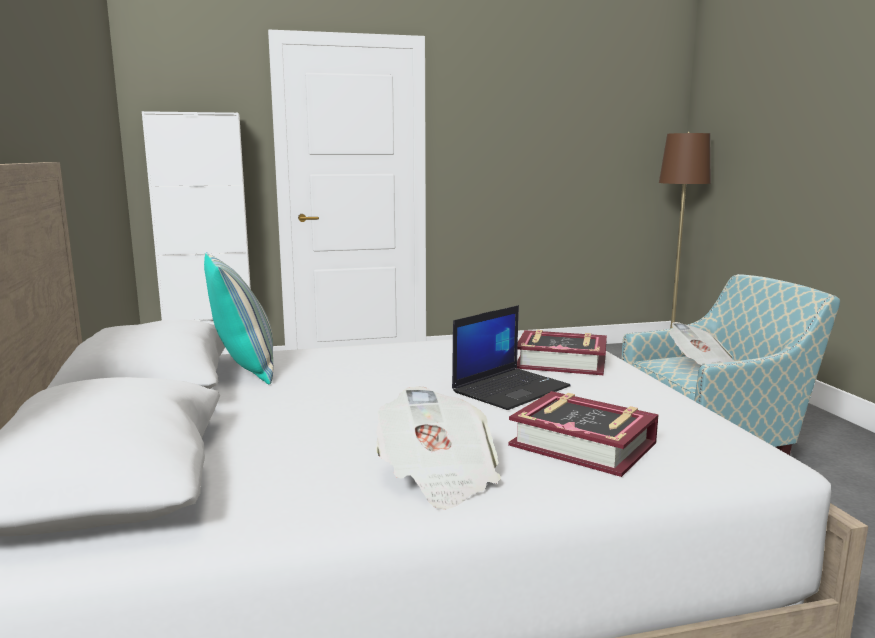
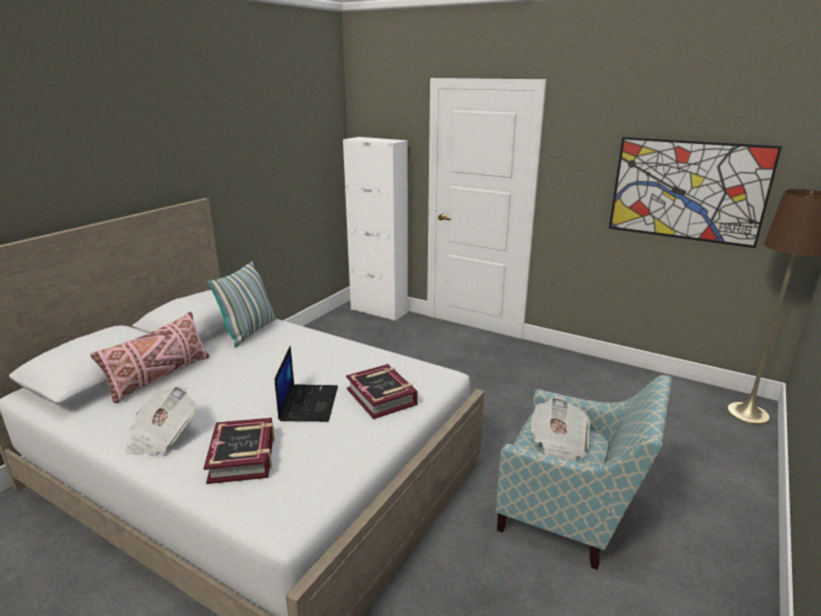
camera: 45 degrees right, 10 degrees up
(239, 441) = (159, 377): none -> pink pillow
(511, 389) = (308, 403): laptop -> laptop turned 90 degrees counterclockwise
(576, 150) = (687, 190): none -> picture

